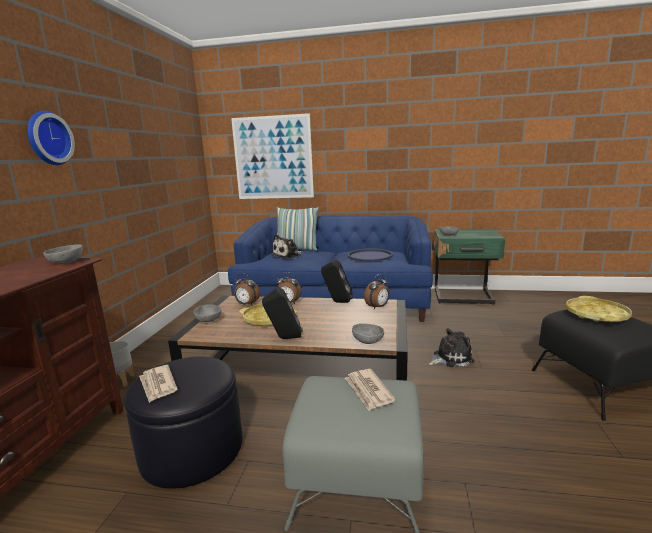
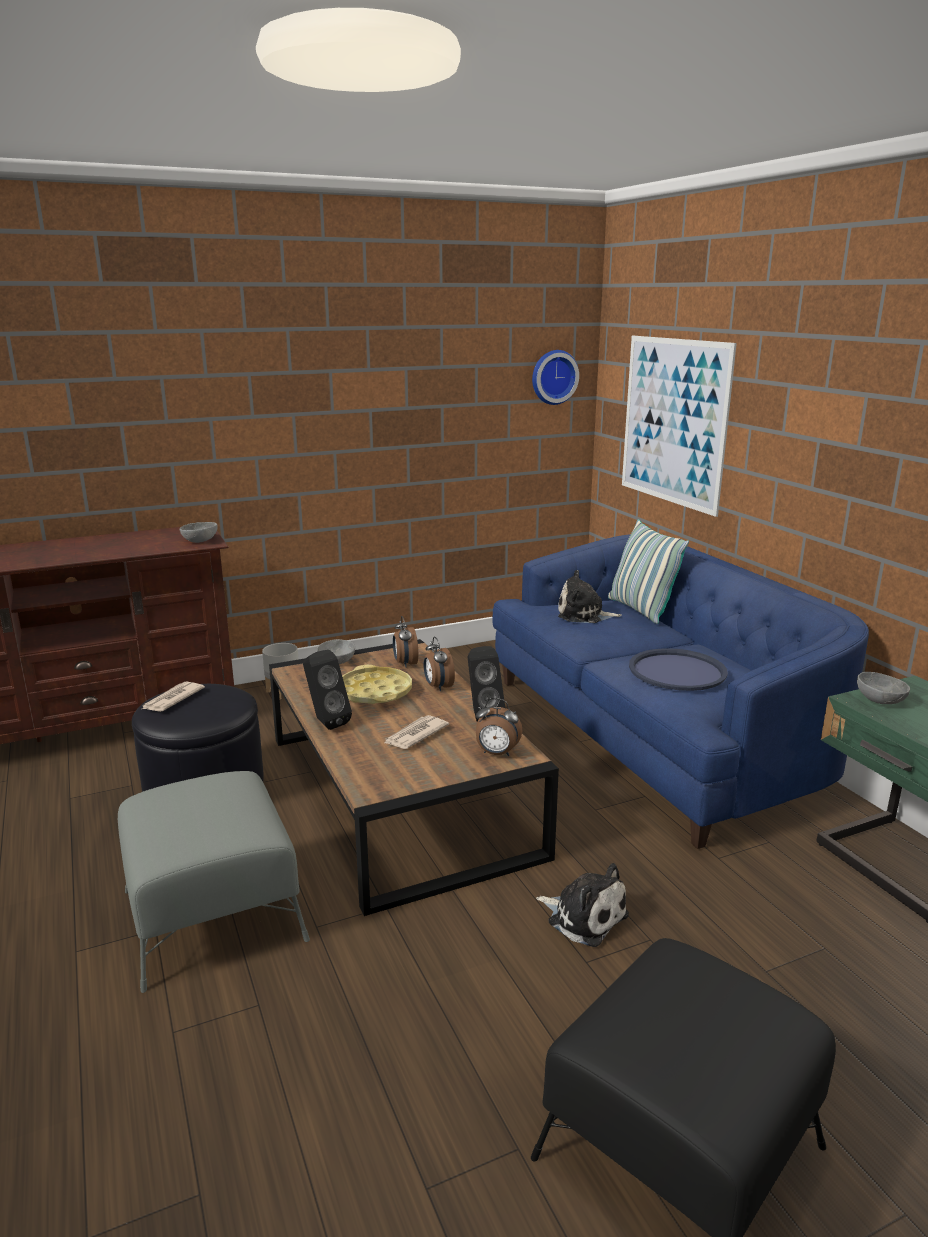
camera: 55 degrees right, 5 degrees up
(47, 138) = (262, 391): wall clock -> wall clock (553, 377)
(368, 341) = (366, 779): grey bowl -> none
(368, 391) = (221, 813): newspaper -> newspaper (415, 735)
(596, 314) = (706, 997): yellow tray -> none

